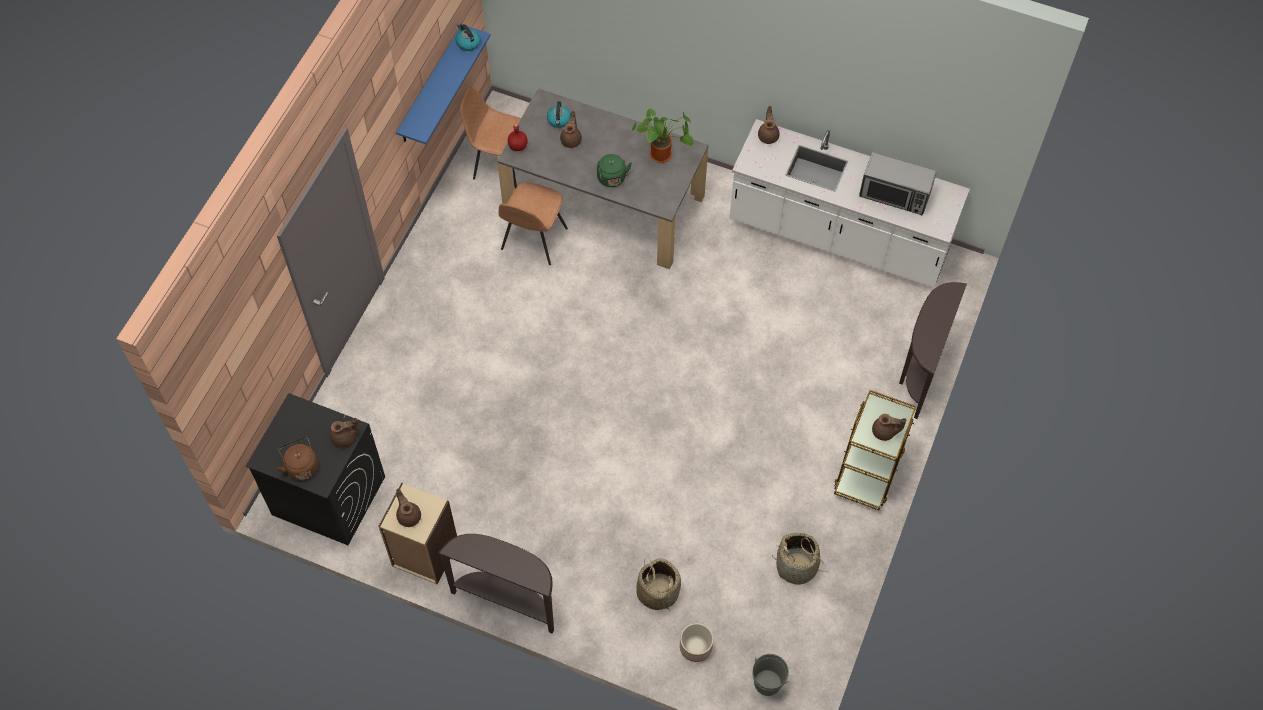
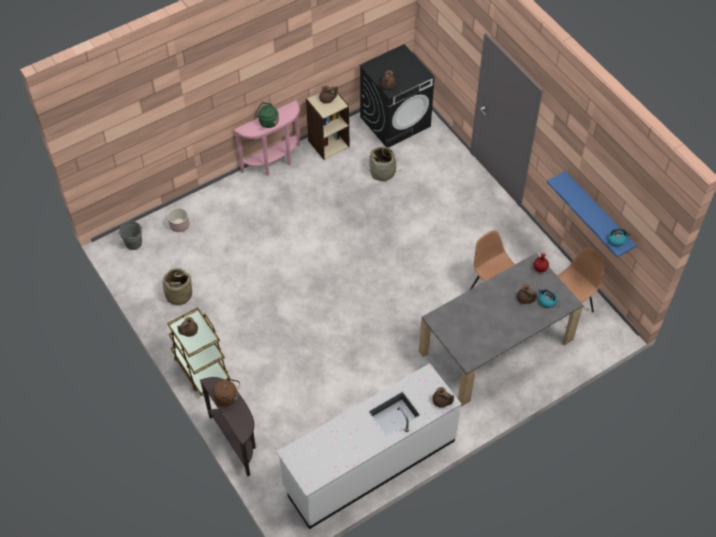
camera: 125 degrees right, 5 degrees down
(301, 466) = (386, 63): brown kettle -> brown kettle (228, 397)
(507, 600) = (274, 163): brown console table -> pink console table
(612, 179) = (477, 303): green kettle -> green kettle (267, 122)
(657, 591) = (222, 226): basket -> basket (383, 172)
(663, 154) = (476, 342): potted plant -> none
(895, 194) = (337, 445): microwave -> none

